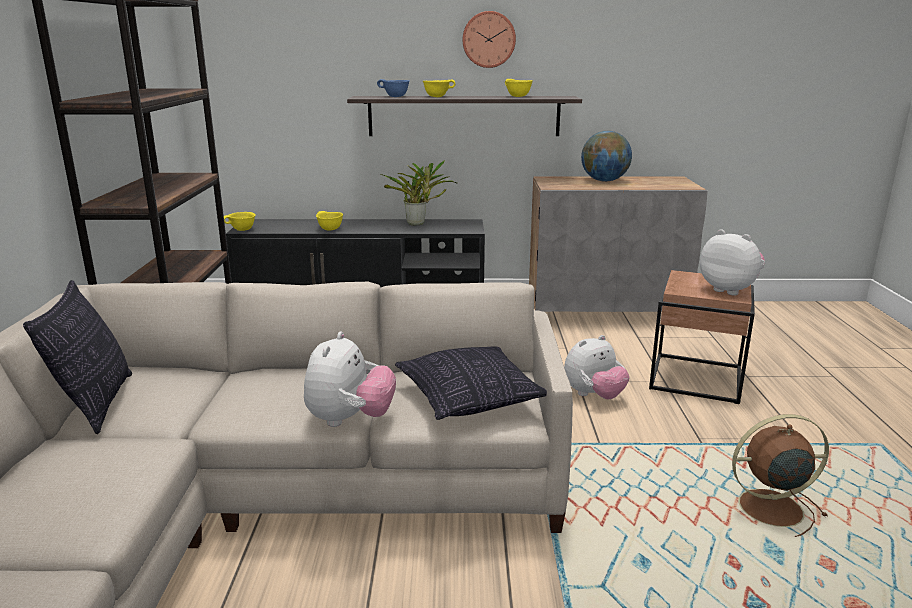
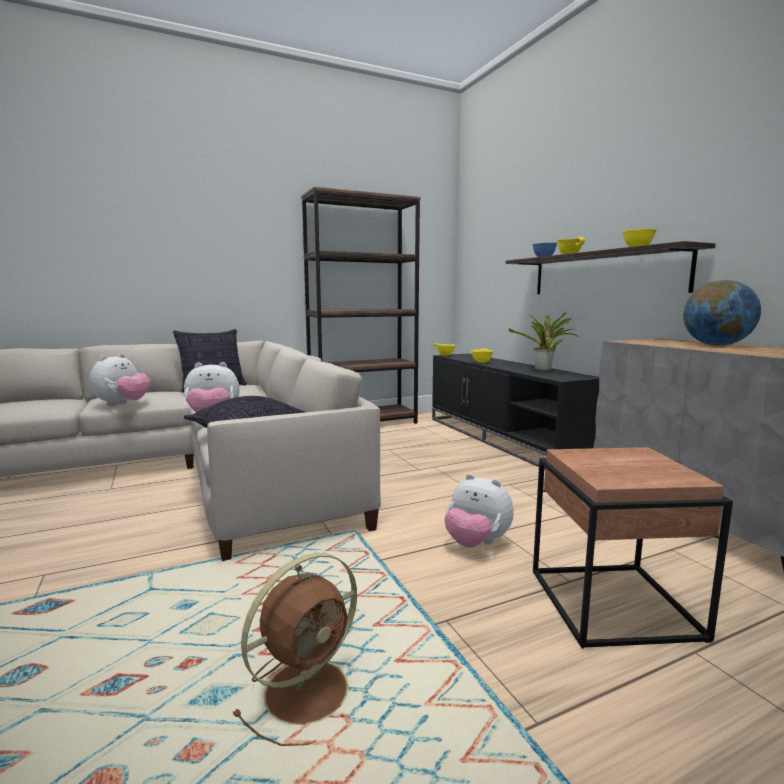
camera: 65 degrees right, 10 degrees down
(488, 39) = (630, 195): wall clock -> none
(729, 290) = (631, 475): plush toy -> plush toy (122, 404)
(767, 509) = (310, 689): brown fan -> brown fan turned 75 degrees clockwise

